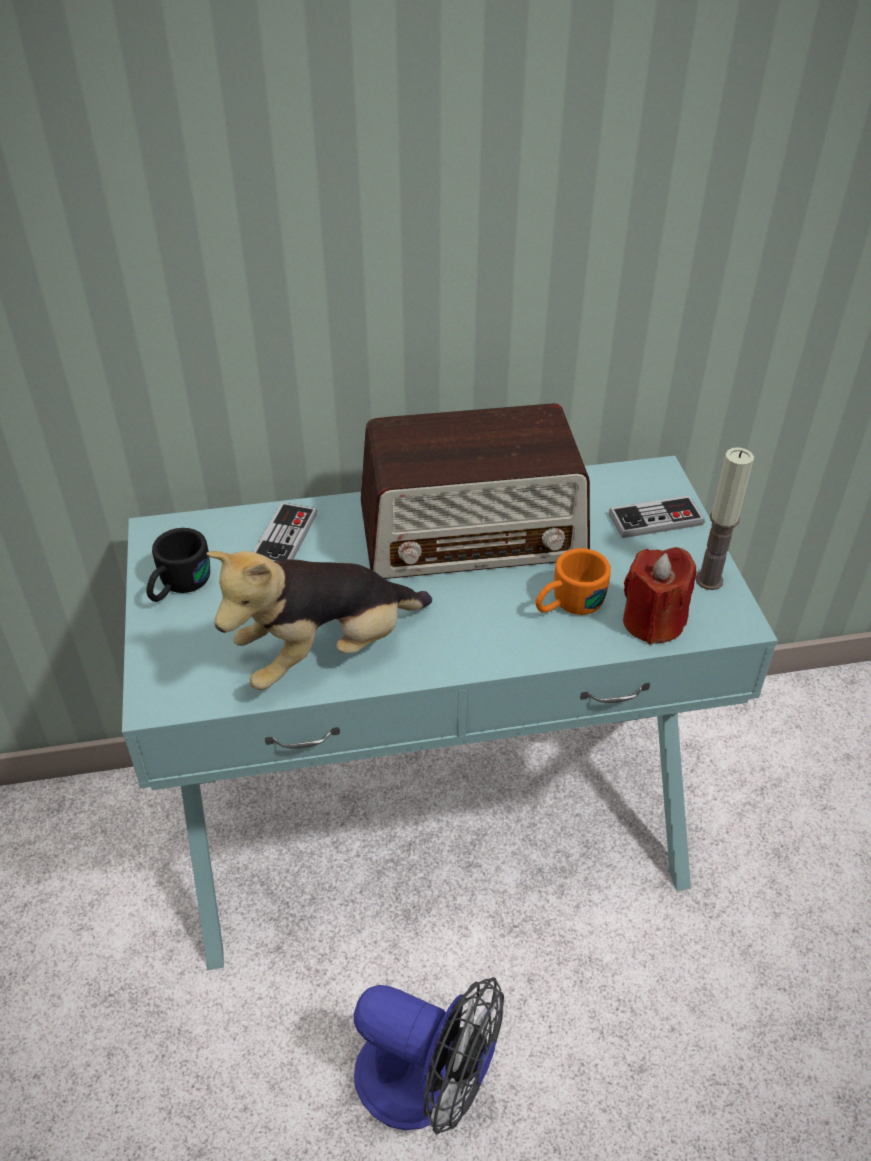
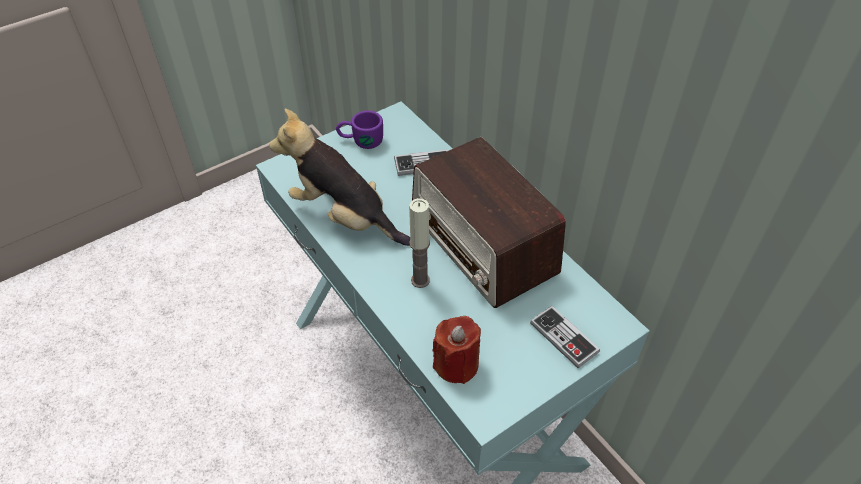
camera: 65 degrees right, 5 degrees up
(178, 587) = (360, 140): black mug -> purple mug
(426, 1084) = (272, 451): fan -> none
(567, 605) = (445, 313): orange mug -> none
(709, 580) = (518, 387): candle -> candle (420, 280)

